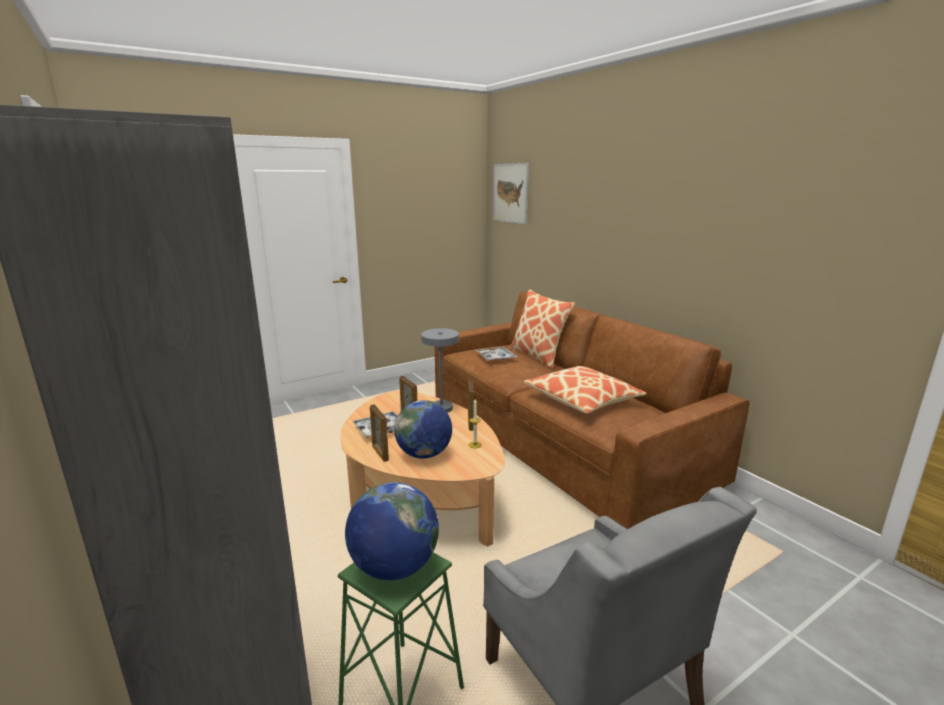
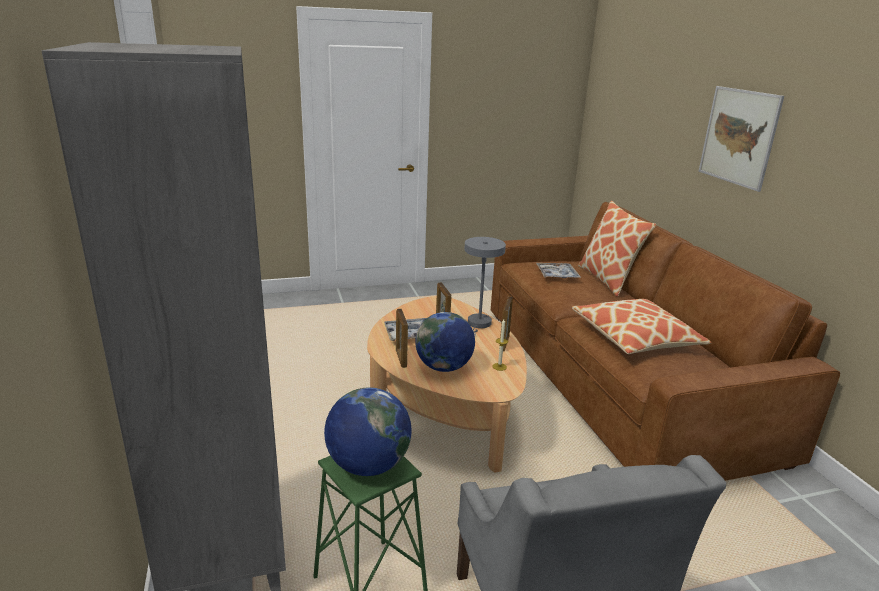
camera: 15 degrees right, 5 degrees up
(510, 193) = (613, 82): picture -> picture (738, 137)

